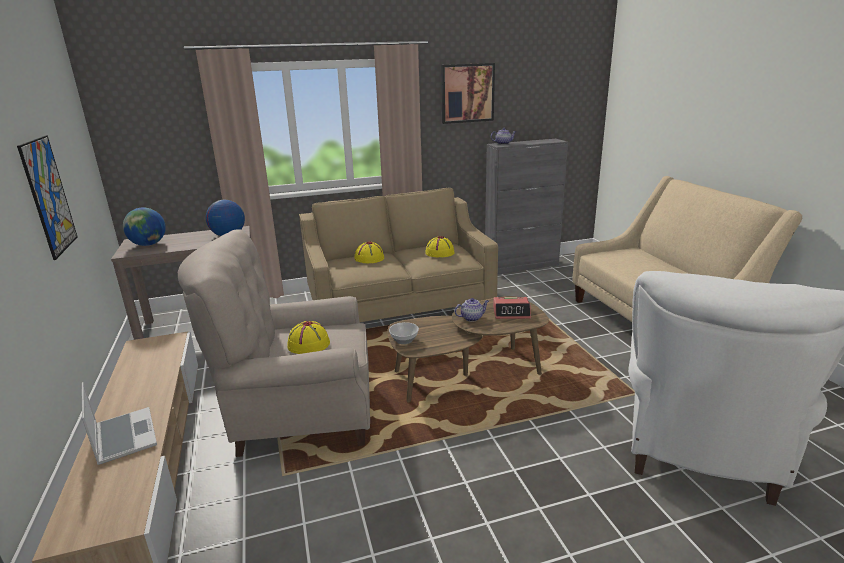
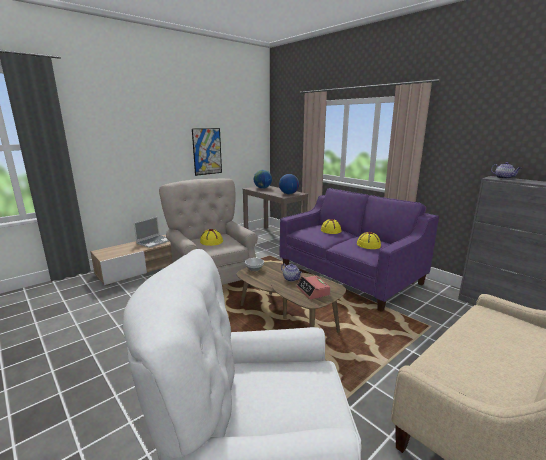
camera: 65 degrees right, 5 degrees down
(398, 307) = (349, 275): beige sofa -> purple sofa
(467, 93) = (479, 125): picture -> none

